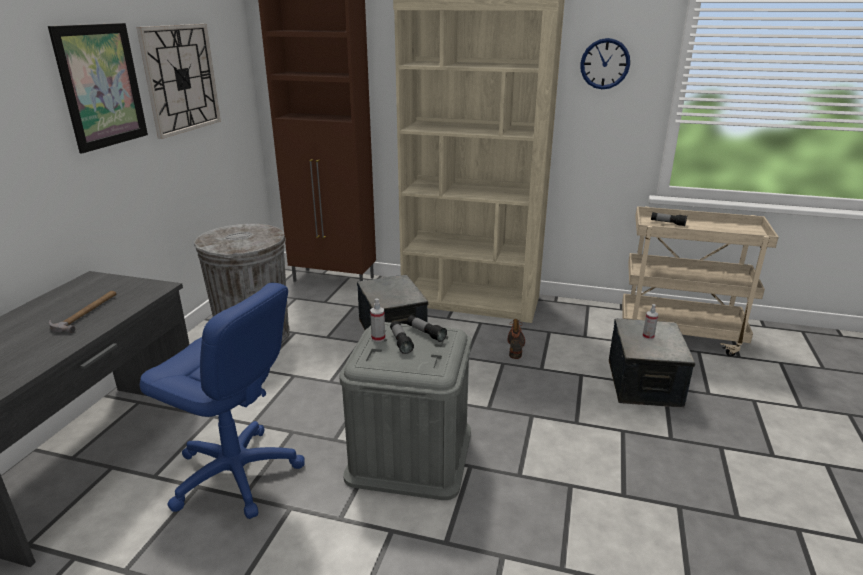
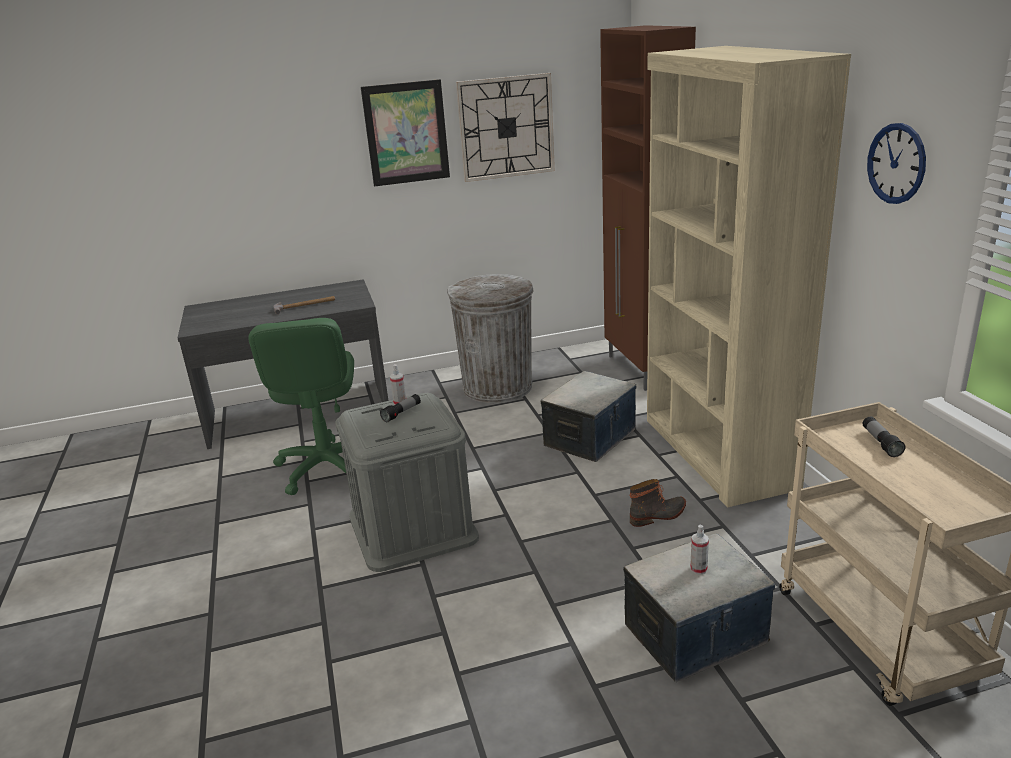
camera: 60 degrees right, 0 degrees up
(235, 474) = (326, 467): blue office chair -> green office chair
(426, 333) = (428, 417): flashlight -> none

